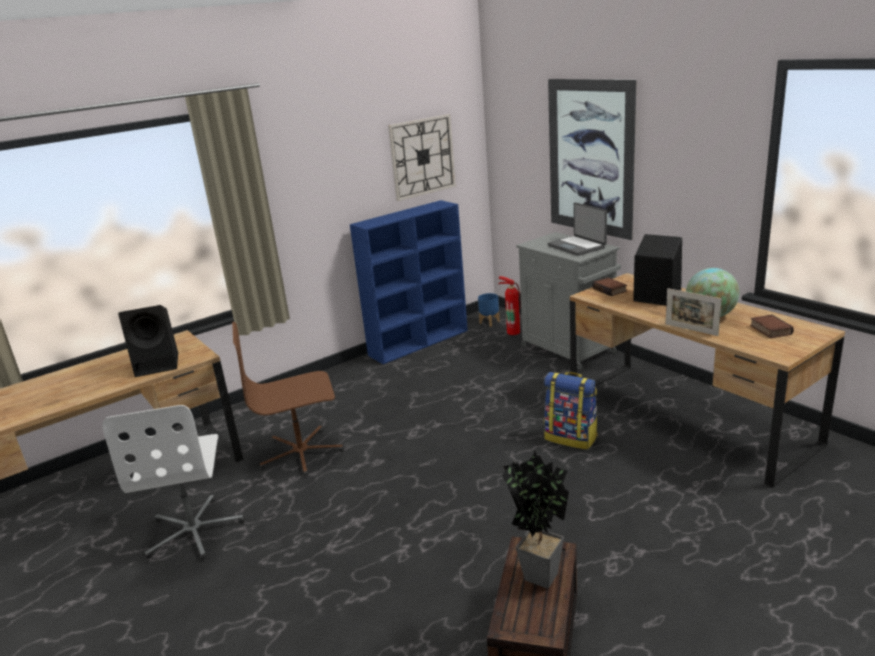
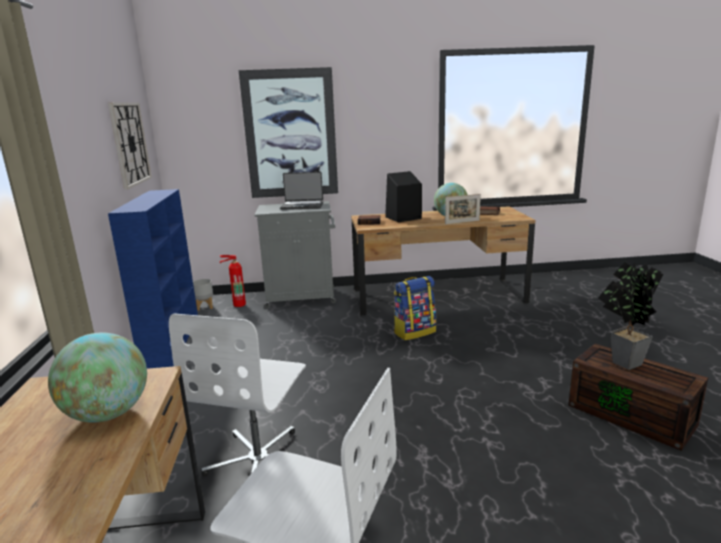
camera: 60 degrees left, 5 degrees down
(158, 364) = (108, 414): black speaker -> globe
(302, 453) = (259, 461): brown office chair -> white office chair
(489, 322) = (204, 307): blue planter -> grey planter

